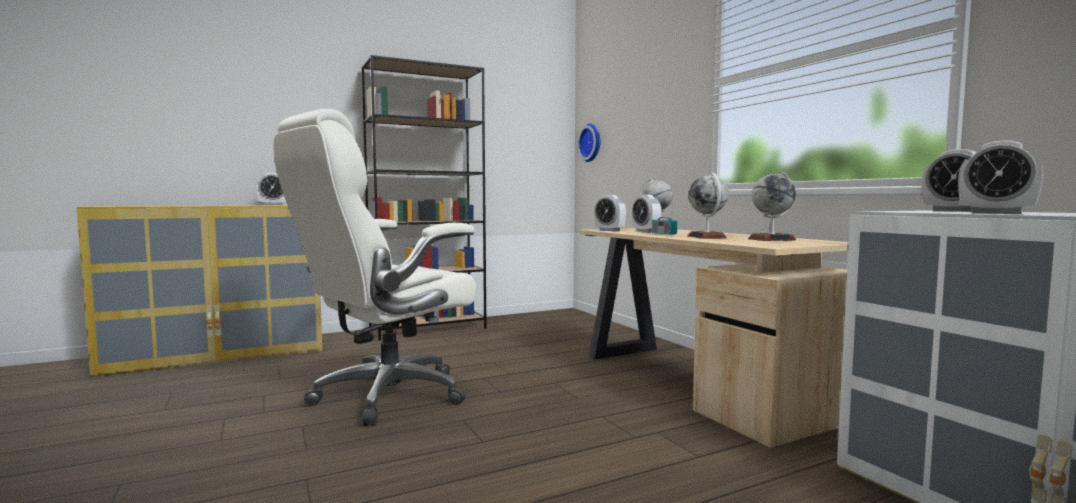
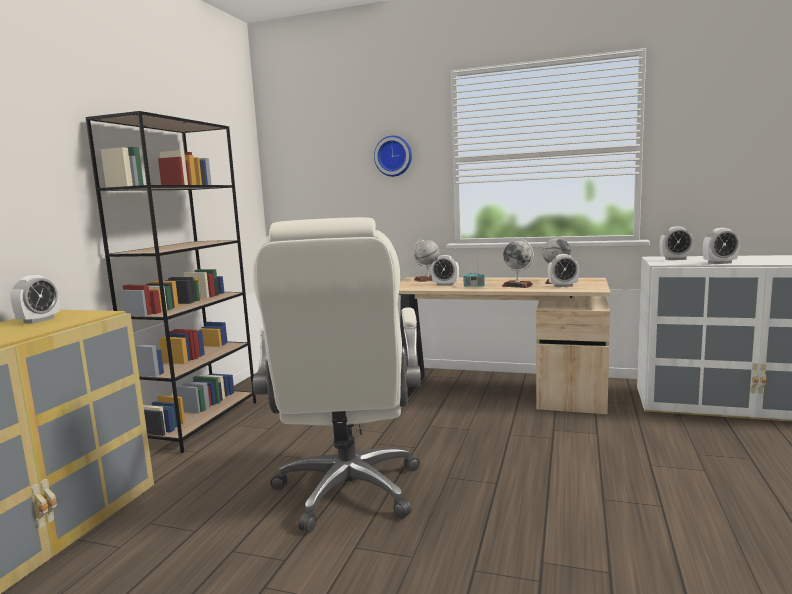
camera: 45 degrees left, 5 degrees up
(591, 143) = (293, 198): wall clock -> wall clock (393, 156)
(609, 230) = (416, 288): alarm clock -> alarm clock (563, 286)

